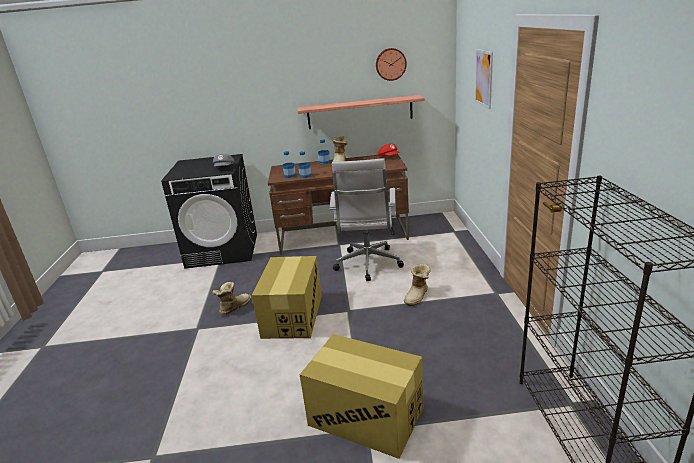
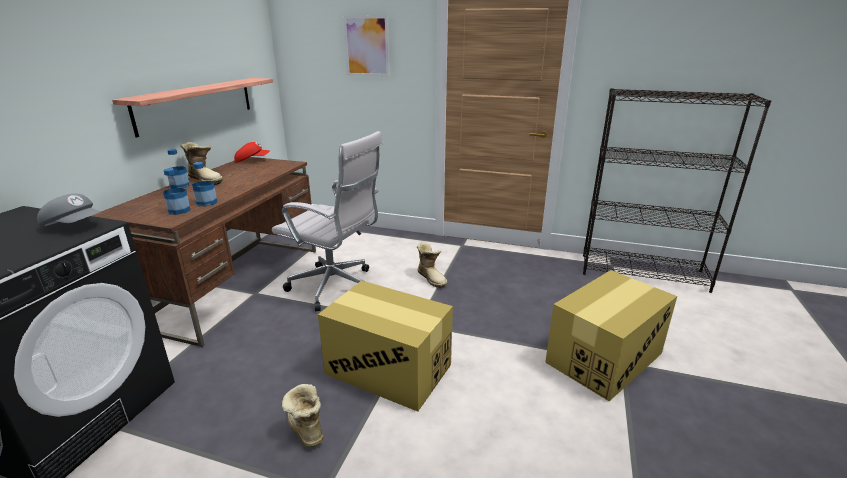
camera: 70 degrees left, 0 degrees up
(390, 64) = (219, 34): wall clock -> none

